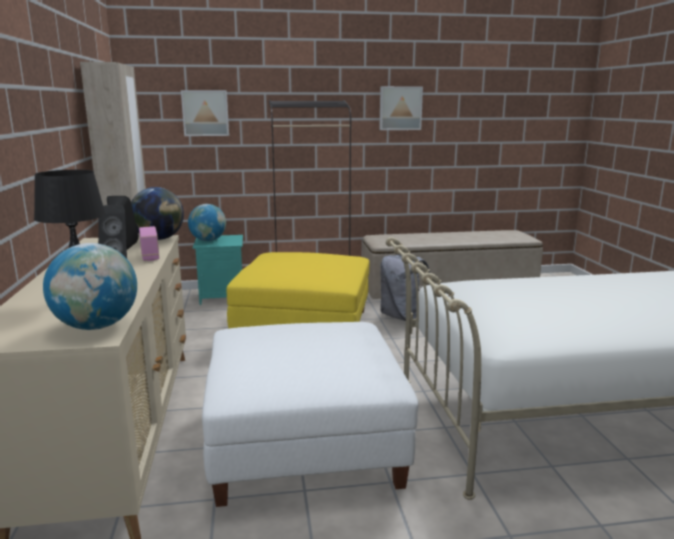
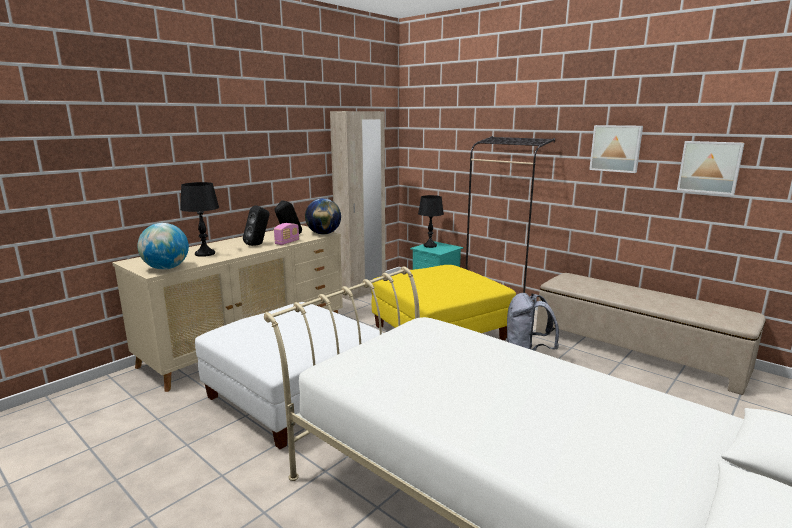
camera: 50 degrees right, 0 degrees up
(205, 113) = (449, 145): picture -> picture (709, 167)
(208, 240) = (430, 246): globe -> black table lamp

